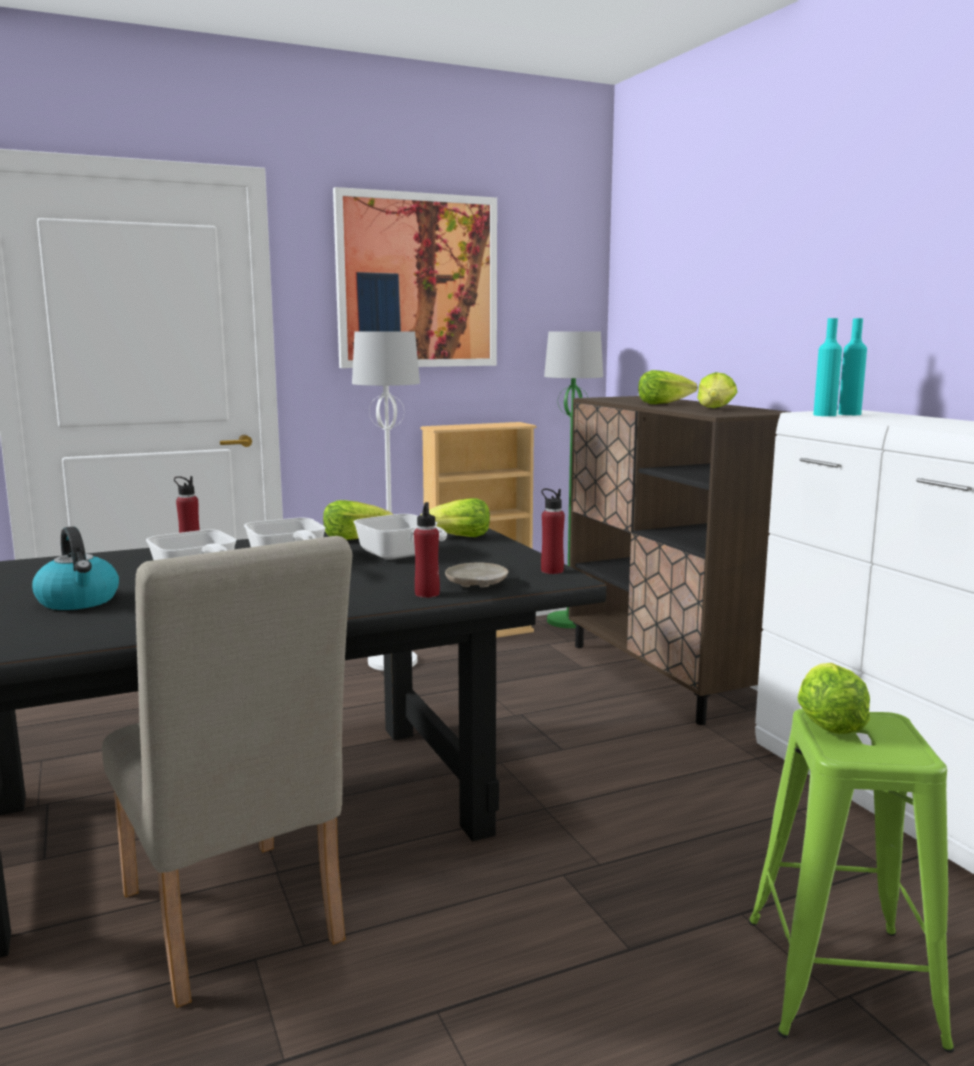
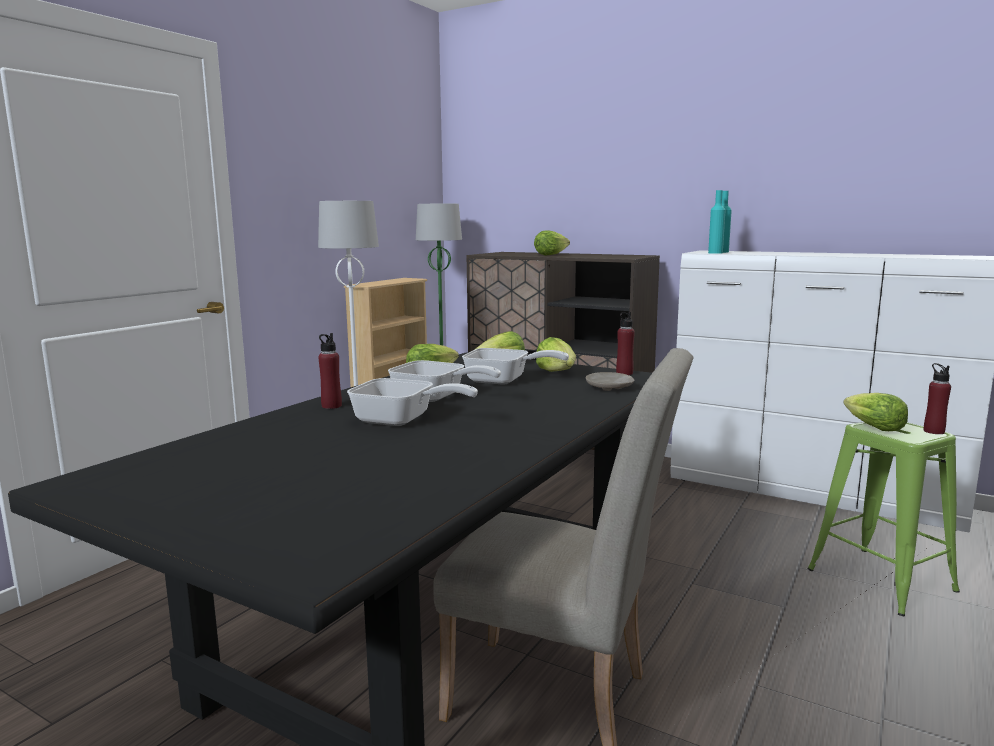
camera: 35 degrees left, 0 degrees up
(79, 601) = (366, 456): kettle -> none
(417, 281) = (331, 159): picture -> none
(427, 594) = (600, 399): red bottle -> red bottle (933, 431)
(716, 409) = (602, 255): lettuce -> lettuce (558, 372)

